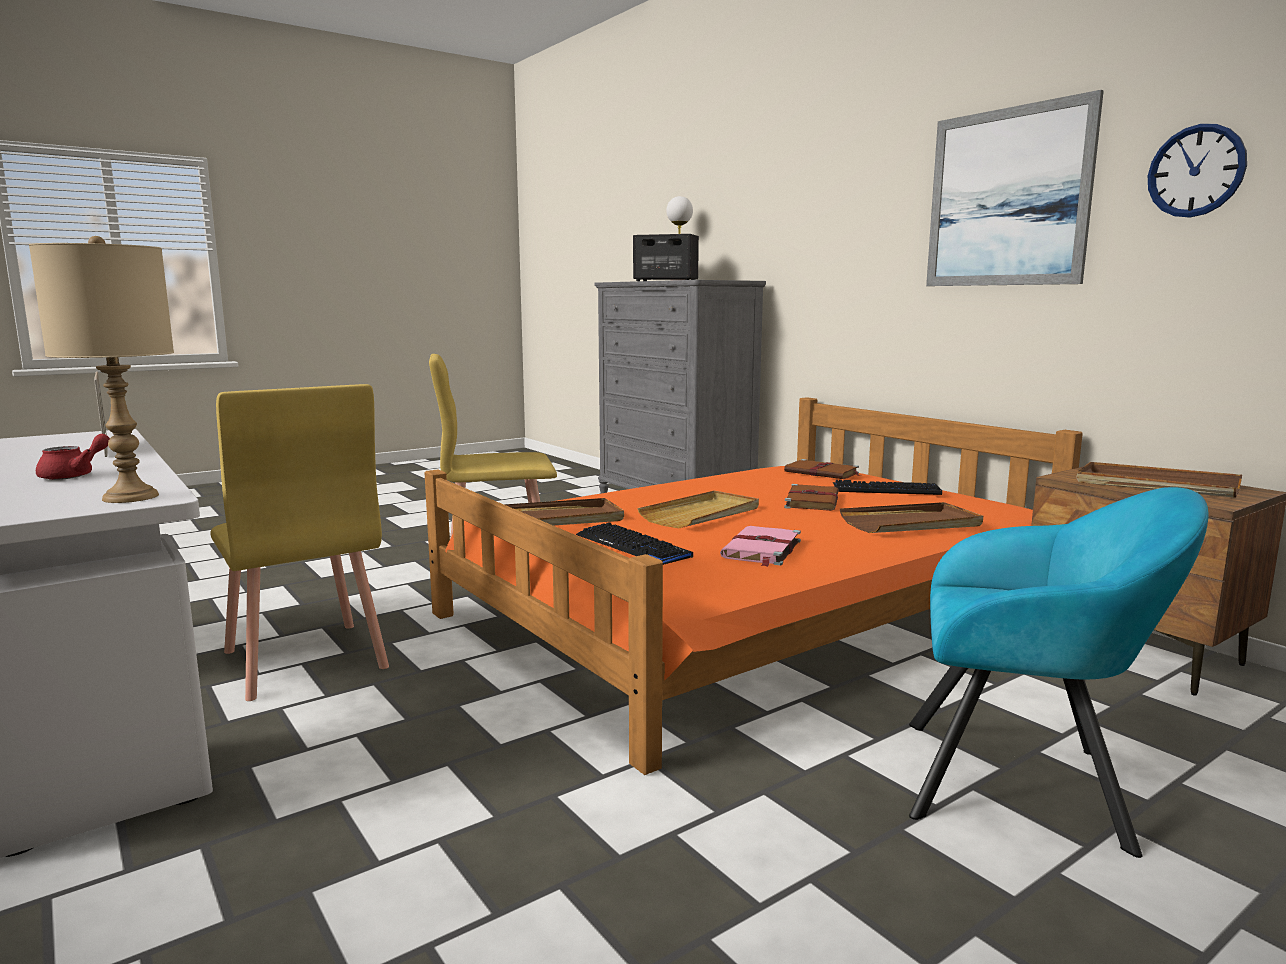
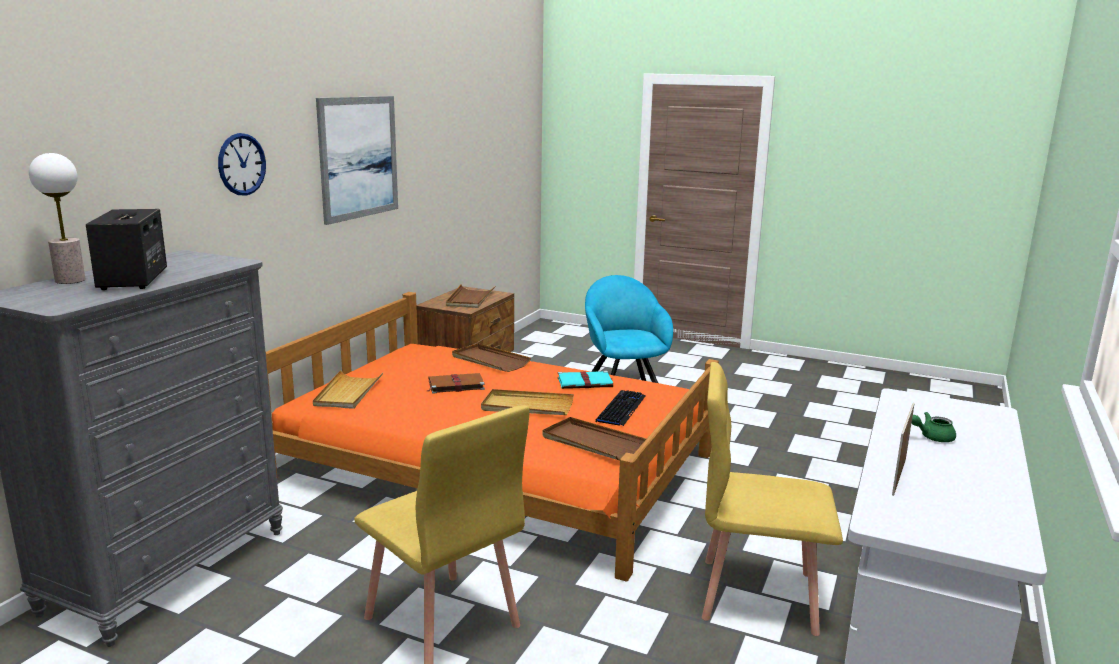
camera: 120 degrees left, 5 degrees up
(75, 475) = (932, 437): red teapot -> green teapot
(130, 497) = (911, 401): beige table lamp -> none
(304, 660) = (756, 594): yellow chair -> yellow chair turned 105 degrees counterclockwise
(761, 549) = (586, 382): pink book -> turquoise book
(822, 473) = (348, 392): brown book -> beige tray
(885, 490) = (399, 371): keyboard -> none
(1196, 171) = (424, 145): wall clock -> wall clock (241, 164)

